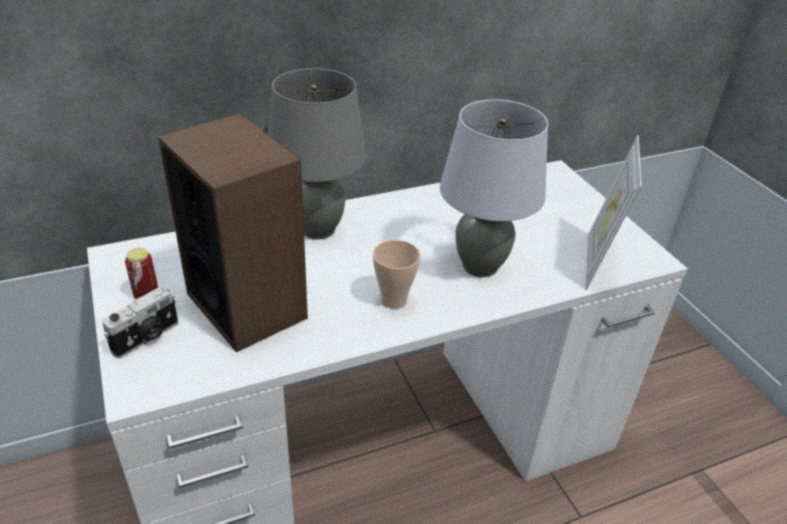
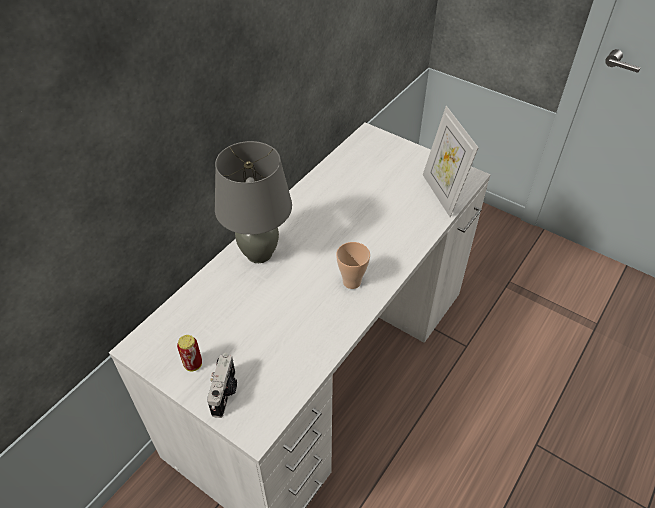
camera: 30 degrees left, 10 degrees up
(247, 305) = (266, 334): speaker -> none
(479, 266) = (381, 231): grey table lamp -> none

